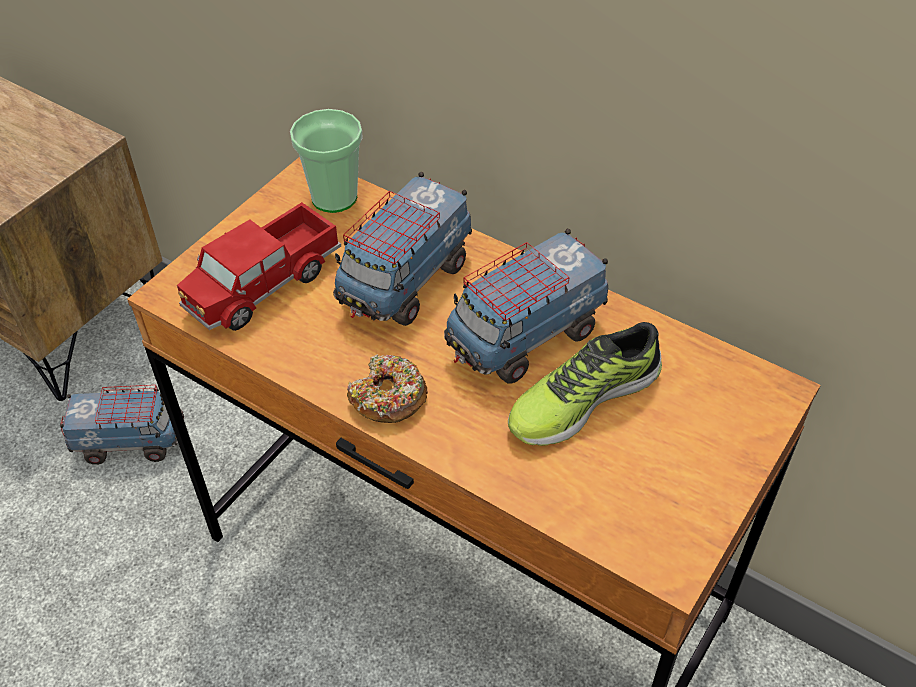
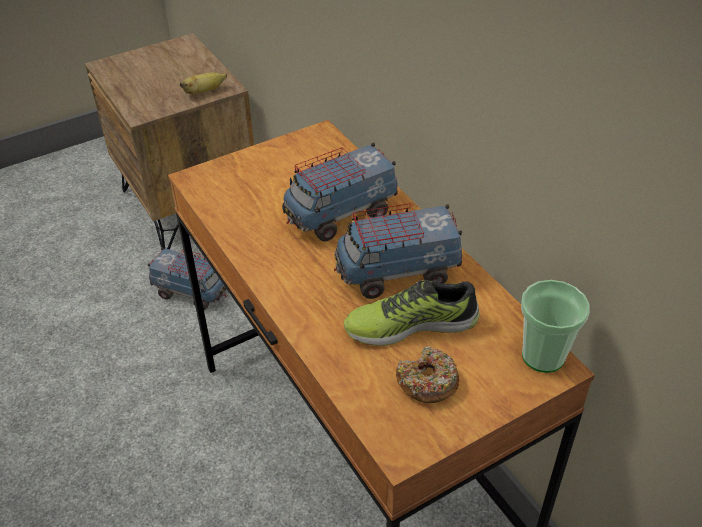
camera: 25 degrees right, 5 degrees down
(62, 155) = (204, 91): none -> banana
(263, 284) = (251, 190): toy truck -> none
(334, 197) = (329, 151): cup -> cup (543, 356)
(388, 398) = (283, 281): donut -> donut (427, 382)

